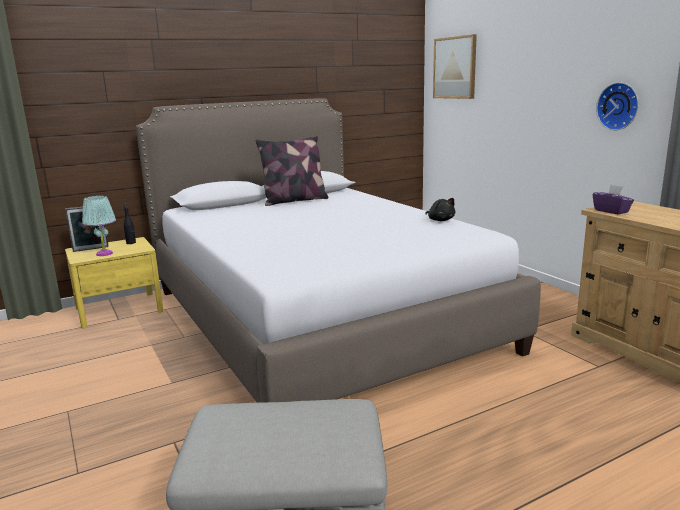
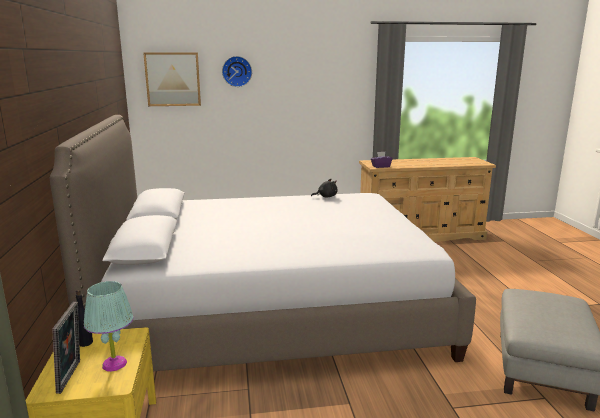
camera: 70 degrees left, 0 degrees up
(294, 200) = (188, 221): pillow -> none
(619, 106) = (333, 106): wall clock -> wall clock (237, 71)

